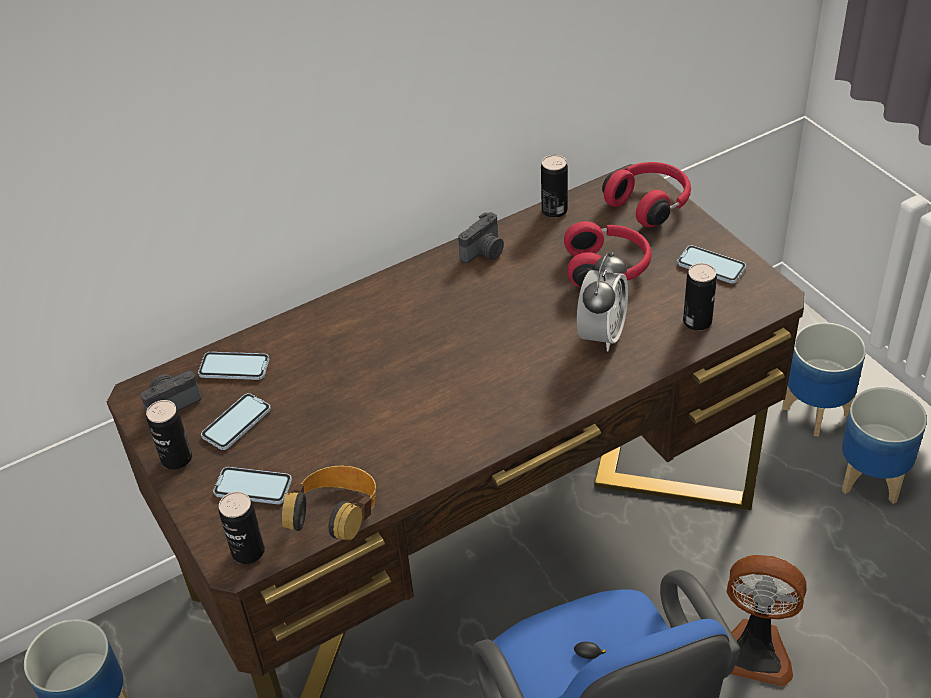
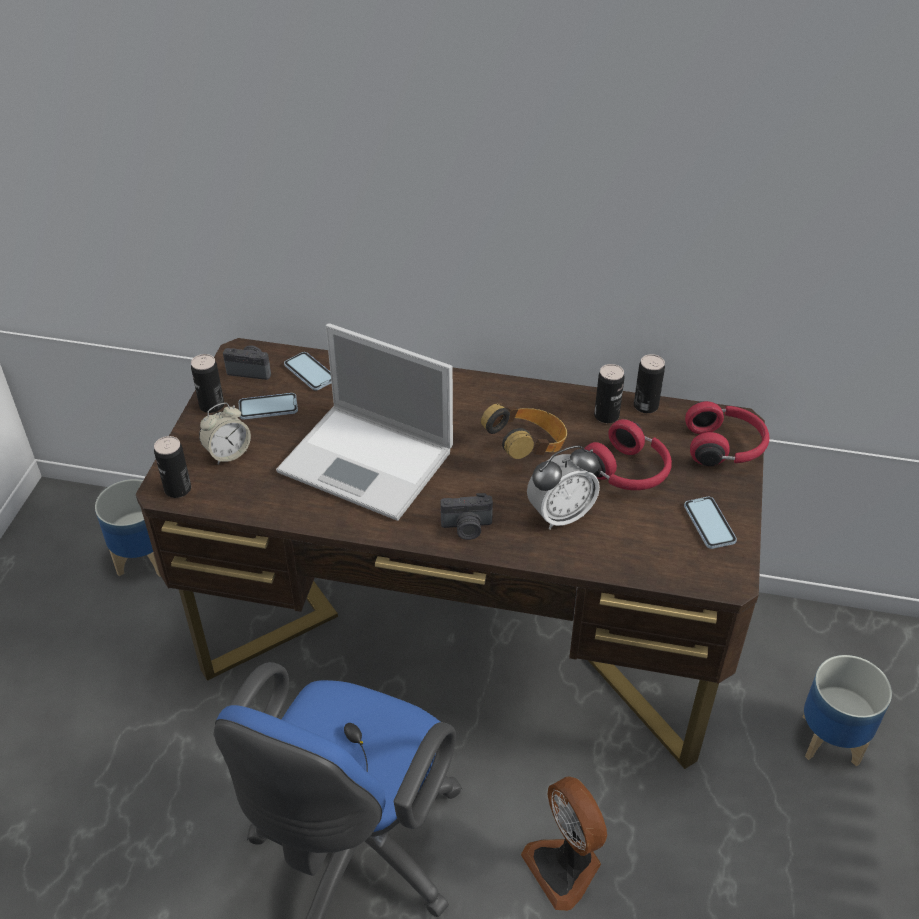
camera: 40 degrees right, 0 degrees up
(253, 487) = (228, 453): phone -> alarm clock
(337, 519) = (246, 508): headphones -> headphones (527, 448)
(394, 403) = (369, 462): none -> laptop
(484, 252) = (557, 403): camera -> camera (467, 528)
(697, 322) = (642, 556): can -> can (606, 416)
(871, 478) = (815, 825): planter -> none

